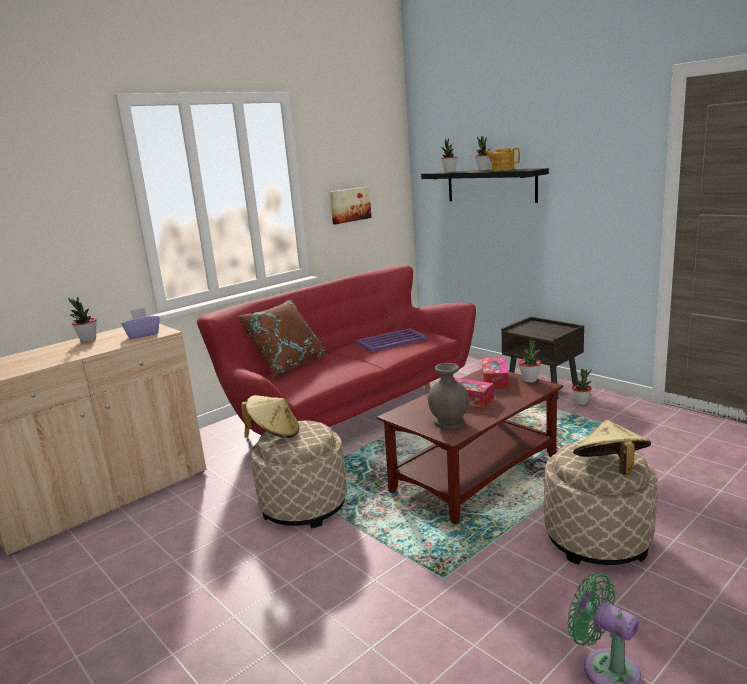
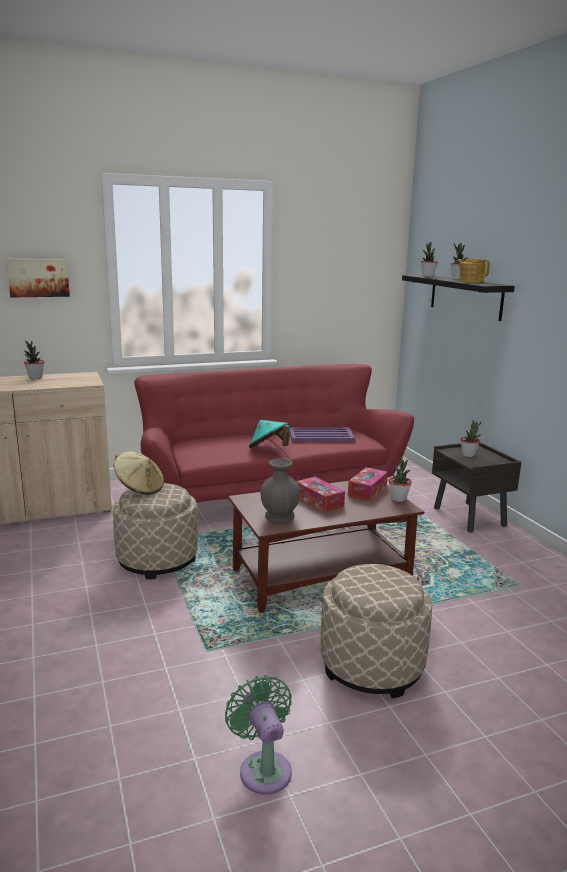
camera: 20 degrees right, 0 degrees up
(142, 335) = (74, 382): purple tissue box -> none
(287, 365) = (213, 436): brown pillow -> none
(349, 205) = (326, 296): picture -> picture (38, 277)
(359, 364) = (268, 449): none -> turquoise hat
(581, 402) = (493, 542): potted plant -> potted plant (468, 455)
(610, 469) = (372, 595): beige hat -> none

